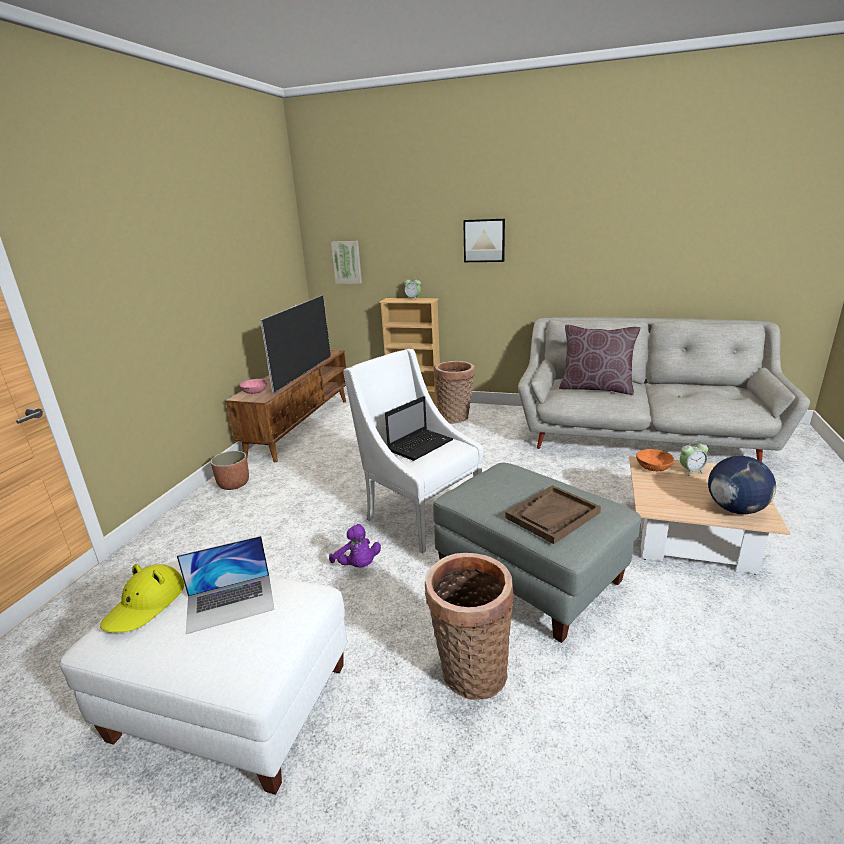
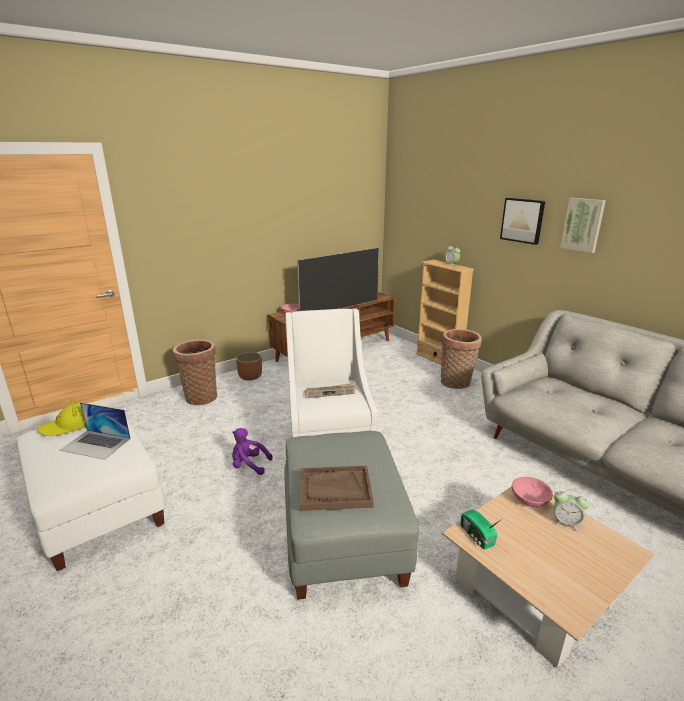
camera: 35 degrees right, 0 degrees up
(347, 262) = (412, 222): picture -> picture (583, 224)
(357, 565) = (249, 465): purple plush toy -> purple plush toy turned 105 degrees clockwise
(421, 445) = (330, 392): laptop -> newspaper
(469, 671) = (221, 576): basket -> basket (200, 396)
(596, 388) = (571, 399): brown pillow -> none
(653, 467) = (529, 499): orange bowl -> pink bowl
(660, 506) = (477, 536): none -> radio
(735, 509) = (552, 582): globe -> none

